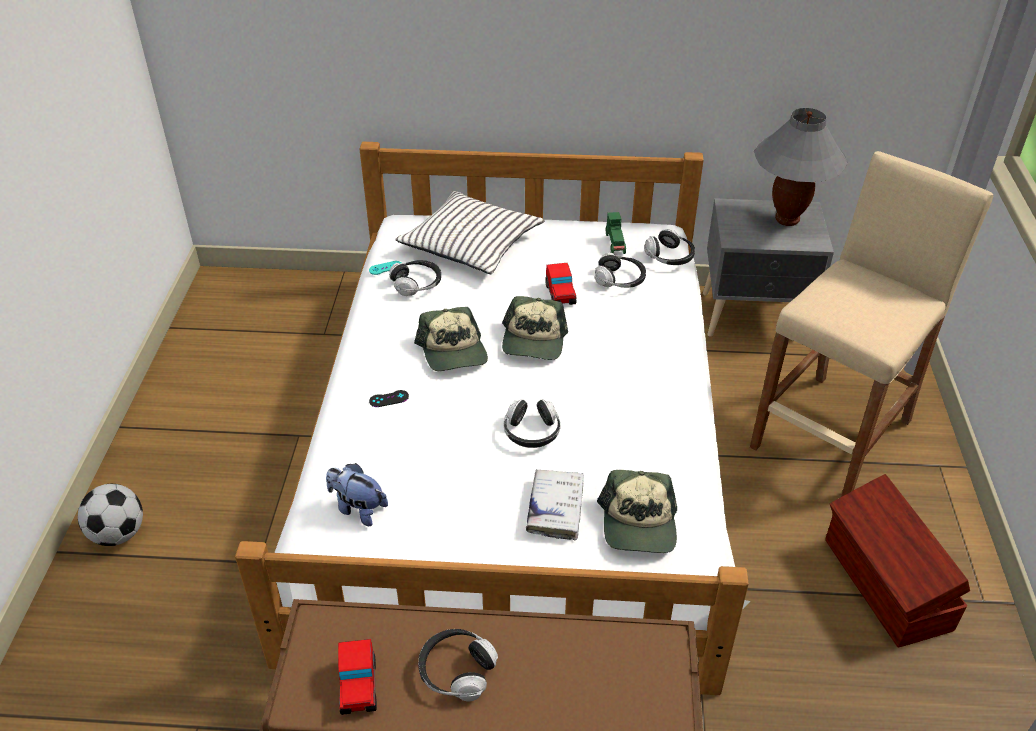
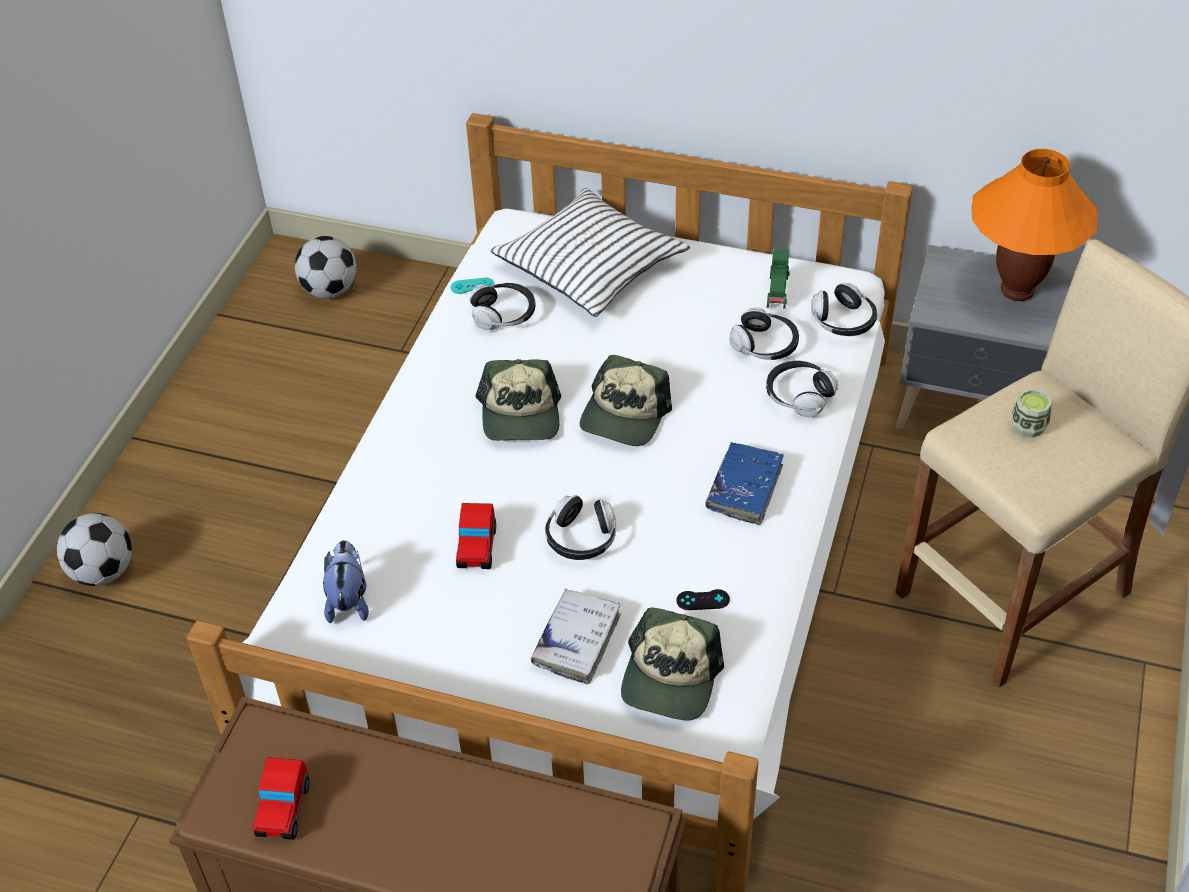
camera: 15 degrees right, 5 degrees up
(256, 300) = (329, 291): none -> football
(358, 509) = (349, 600): plush toy -> plush toy turned 45 degrees clockwise
(389, 399) = (424, 466): black game controller -> black game controller (703, 600)
(457, 671) = (394, 813): headphones -> headphones (799, 396)
(560, 295) = (680, 356): toy car -> toy car (477, 548)
(643, 378) = (744, 488): none -> blue book
(787, 219) = (1017, 291): grey table lamp -> orange table lamp
(853, 295) = (1028, 427): none -> cup
(885, 585) = (1004, 807): brown storage box -> none

